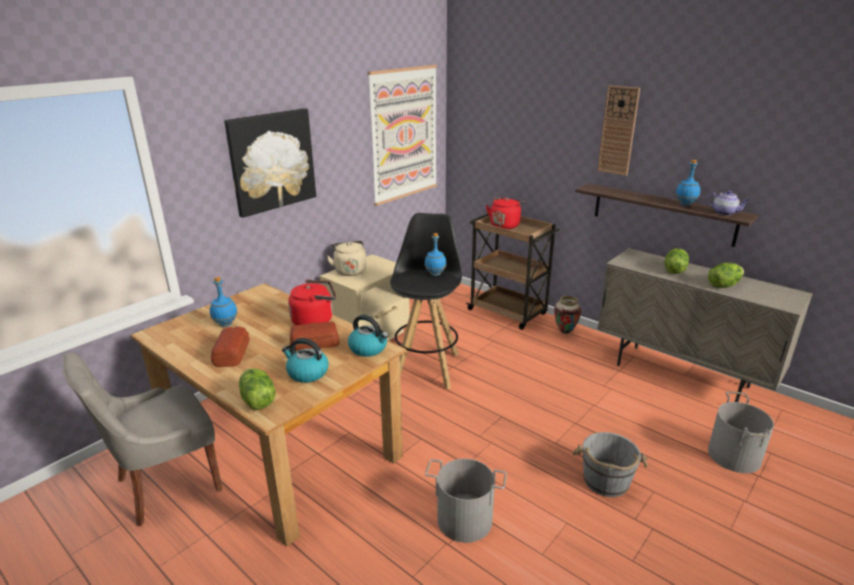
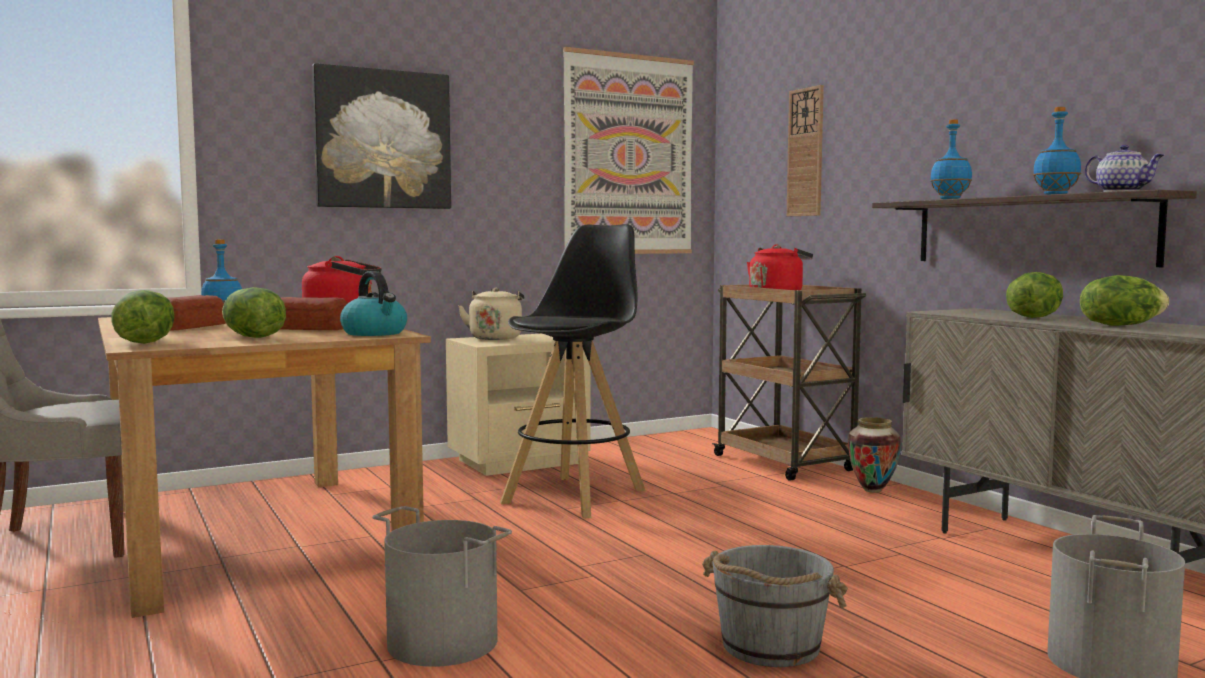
camera: 20 degrees right, 20 degrees down
(307, 373) = (252, 337): kettle -> lettuce
(435, 274) = (593, 316): blue bottle -> blue bottle (949, 199)
(618, 131) = (945, 98): wall clock -> wall clock (806, 152)

